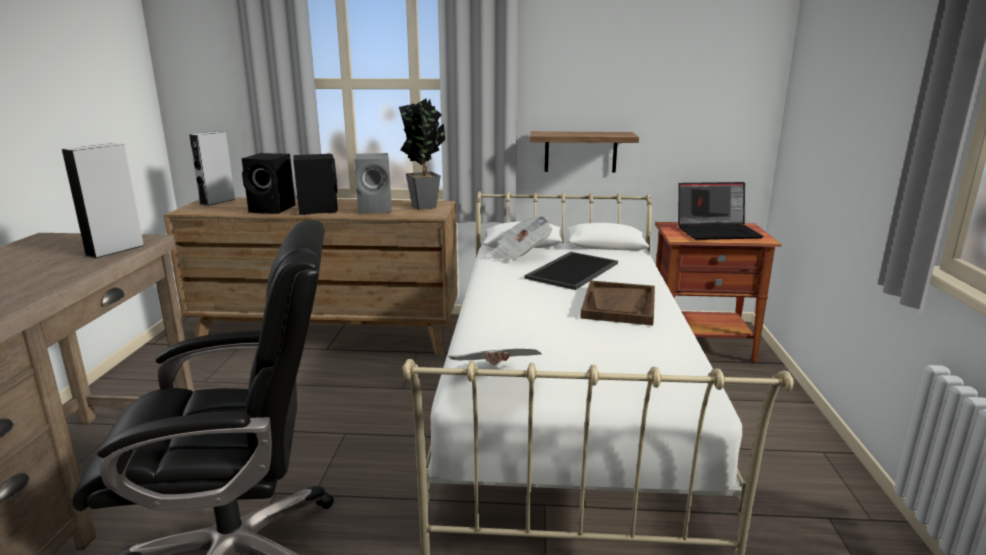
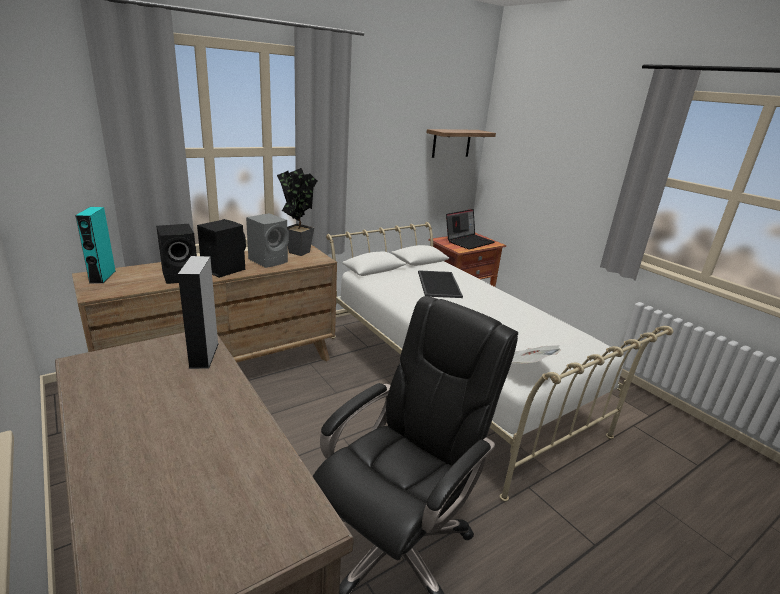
camera: 40 degrees left, 5 degrees up
(217, 201) = (102, 277): grey speaker -> turquoise speaker
(519, 255) = (391, 278): newspaper -> none
(580, 152) = (380, 196): shelf -> shelf (451, 143)
(619, 305) = (497, 303): brown tray -> none

